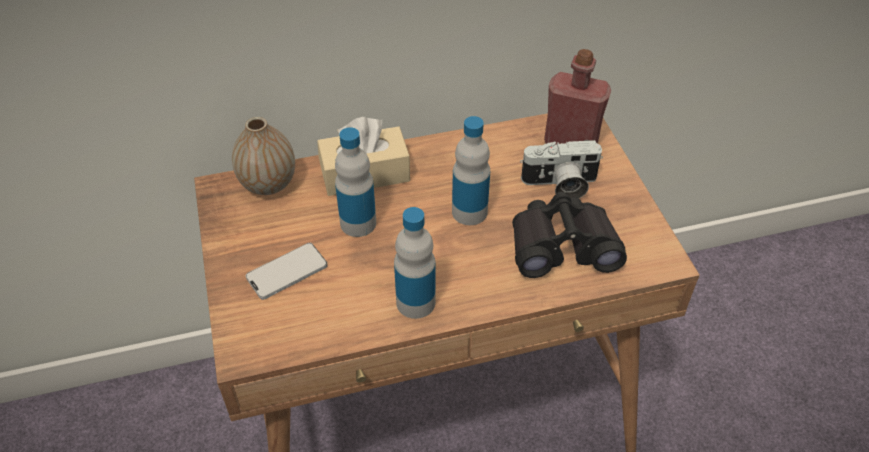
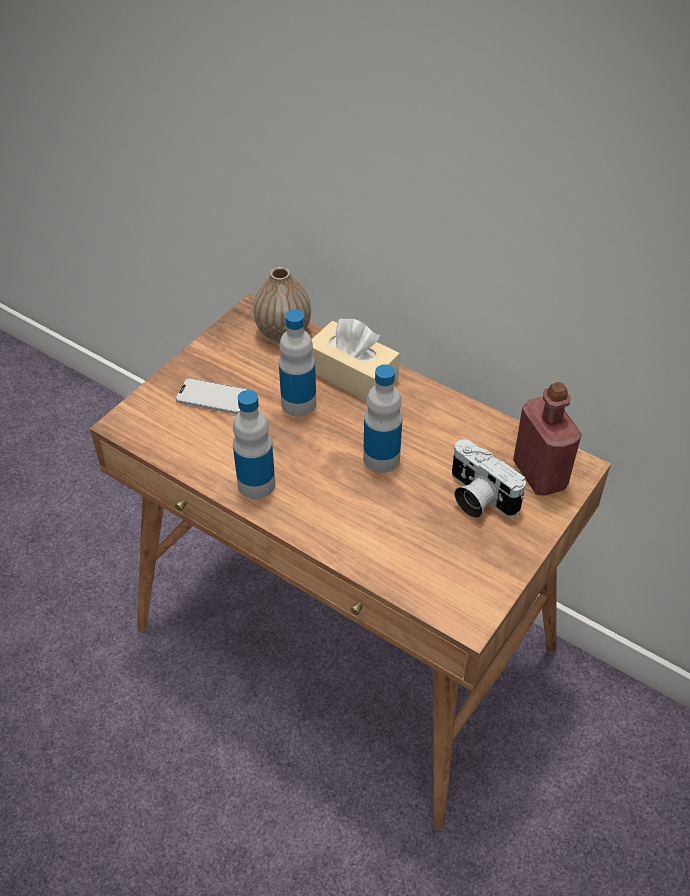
camera: 50 degrees right, 0 degrees up
(562, 246) = (408, 538): black binoculars -> none

